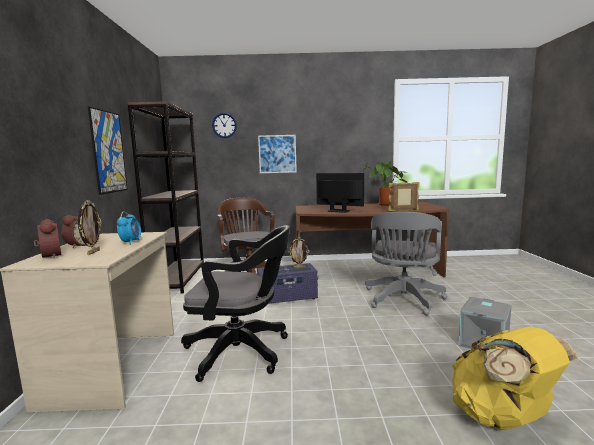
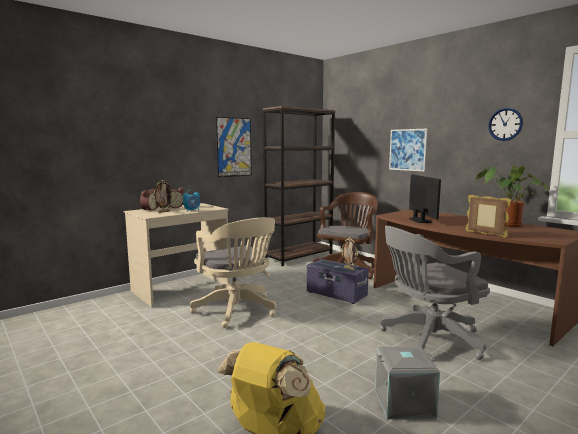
camera: 50 degrees right, 0 degrees up
(224, 125) = (364, 119): wall clock -> wall clock (505, 124)
(242, 351) = (237, 311): black office chair -> beige office chair

